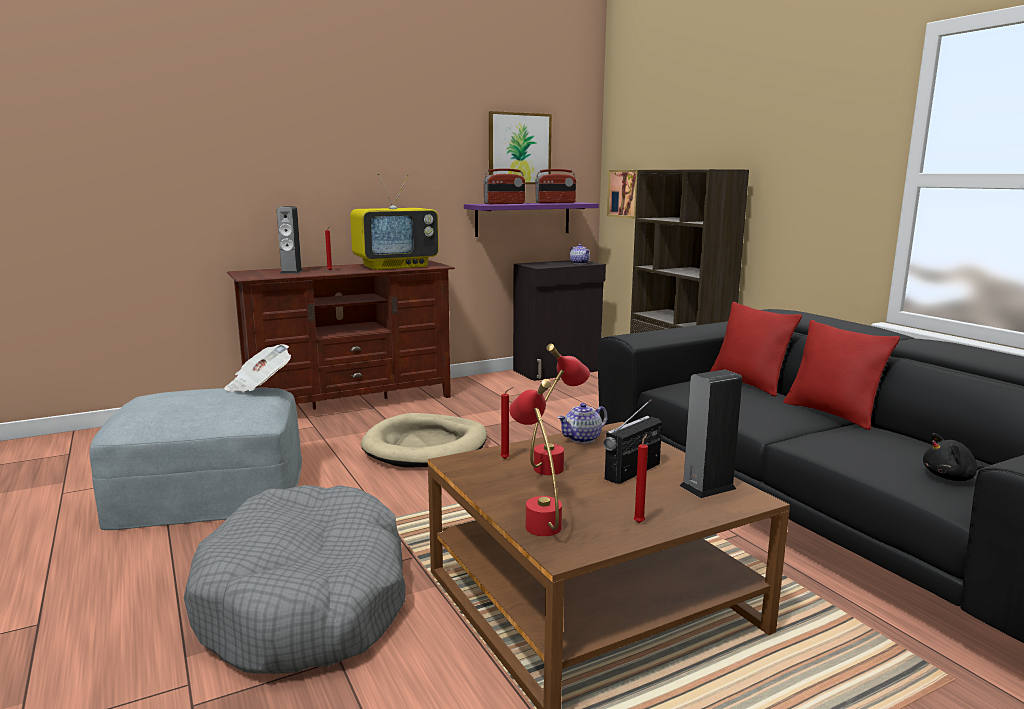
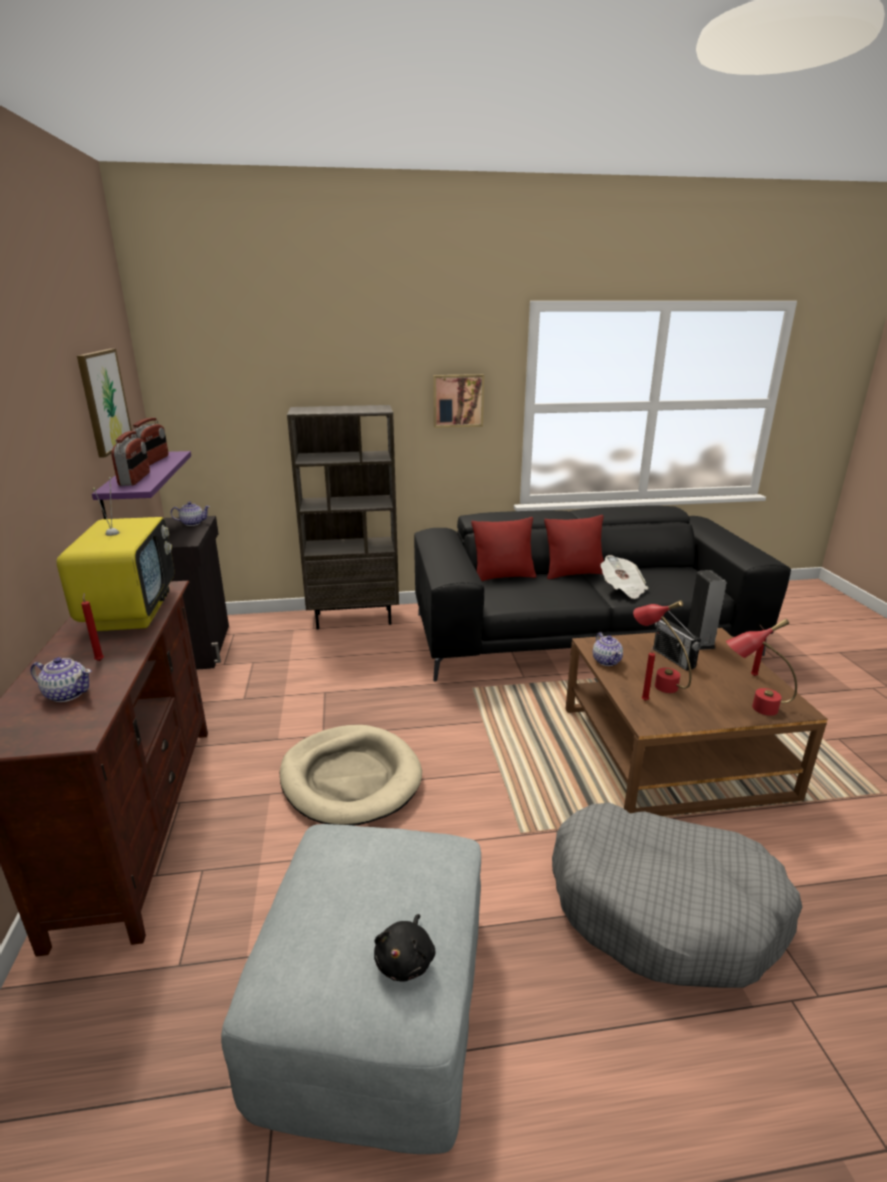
camera: 70 degrees left, 10 degrees up
(259, 385) = (339, 837): newspaper -> newspaper (622, 589)
(291, 272) = (67, 694): speaker -> teapot
(625, 193) = (204, 433): picture -> picture (458, 400)
(951, 478) = (684, 580): black plush toy -> black plush toy (406, 960)

